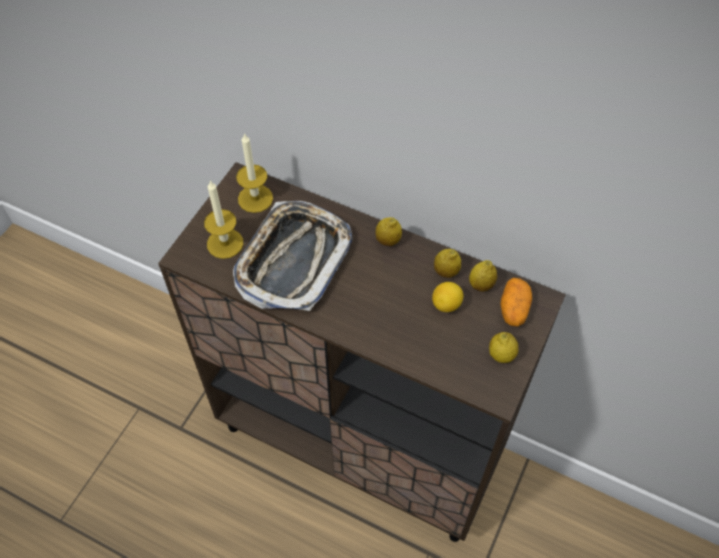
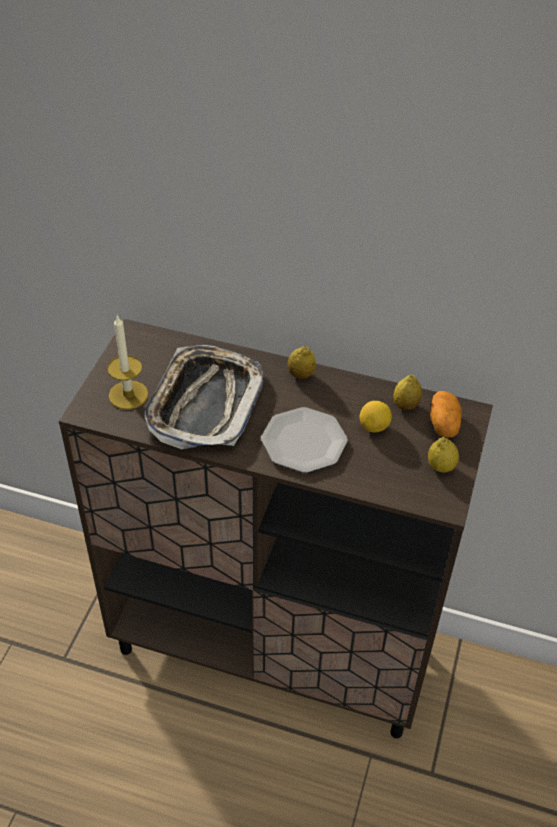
camera: 10 degrees left, 10 degrees down
(255, 198) = (152, 350): candle -> none
(377, 312) = (304, 441): none -> plate
(446, 272) = (367, 397): lemon -> none

